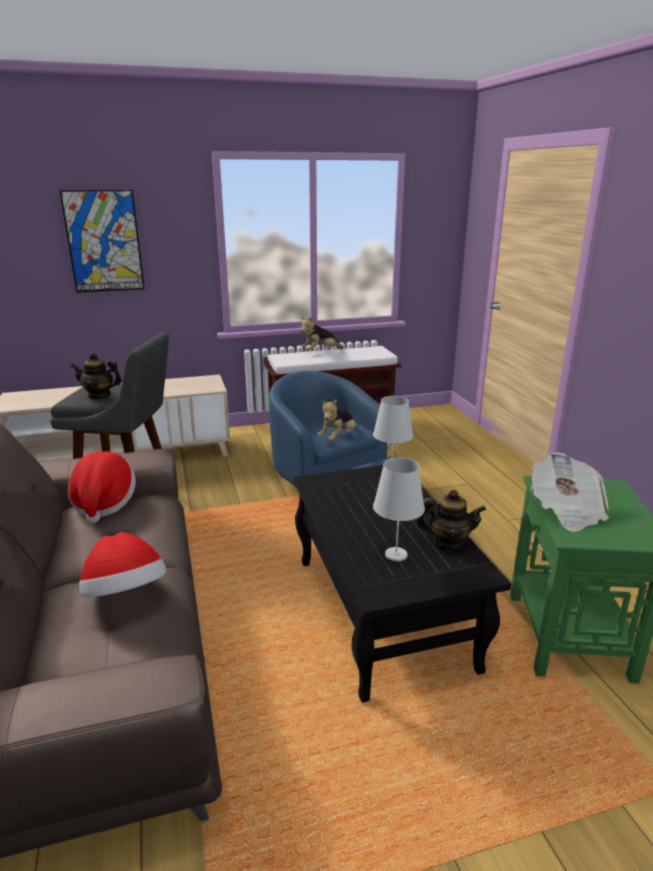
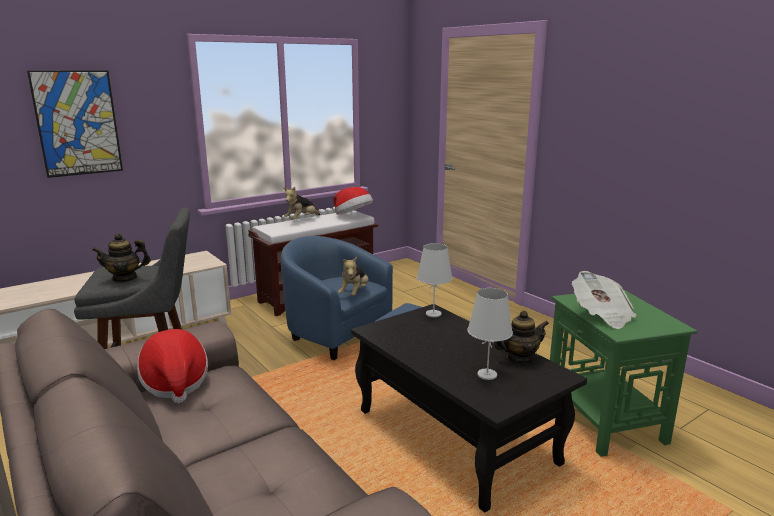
camera: 20 degrees left, 5 degrees down
(126, 595) = (268, 459): hat -> hat (353, 216)

